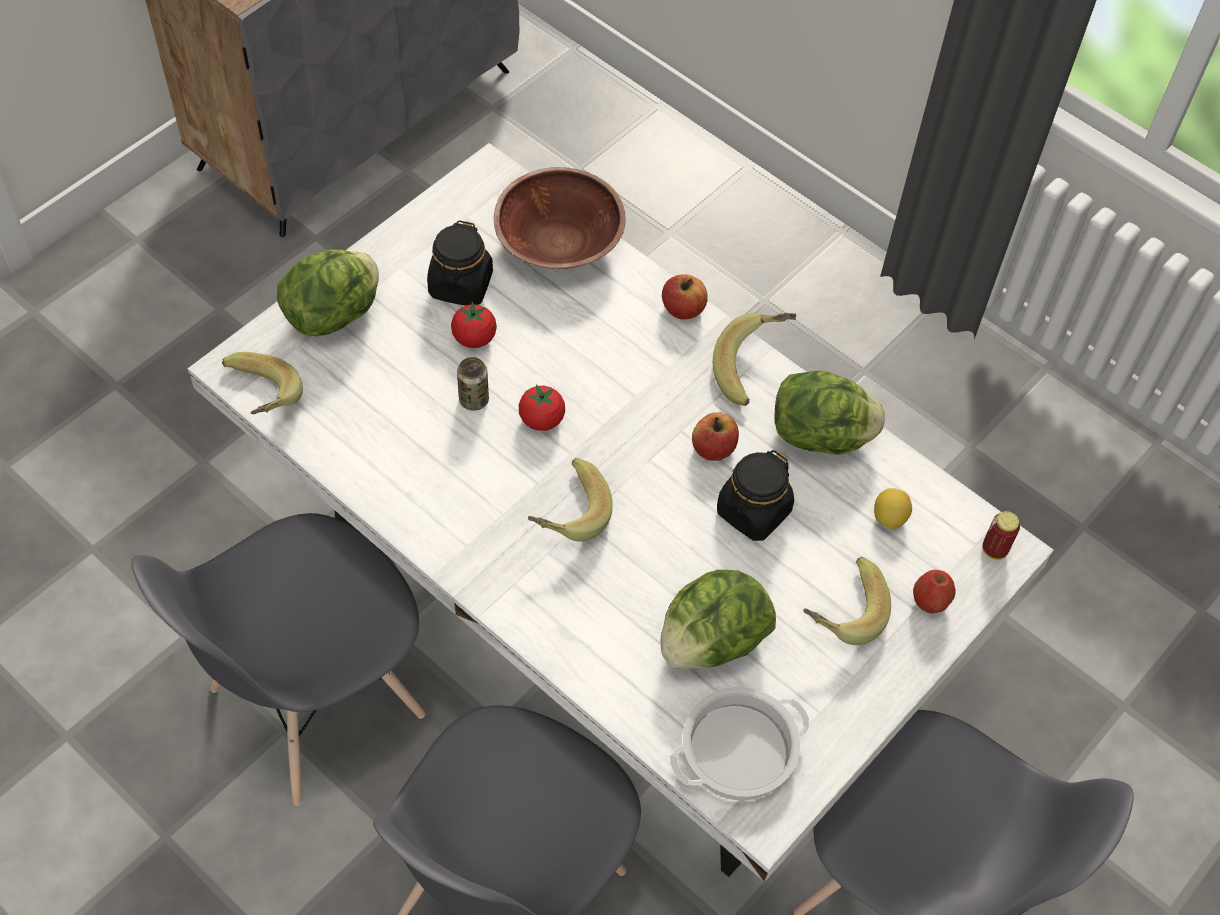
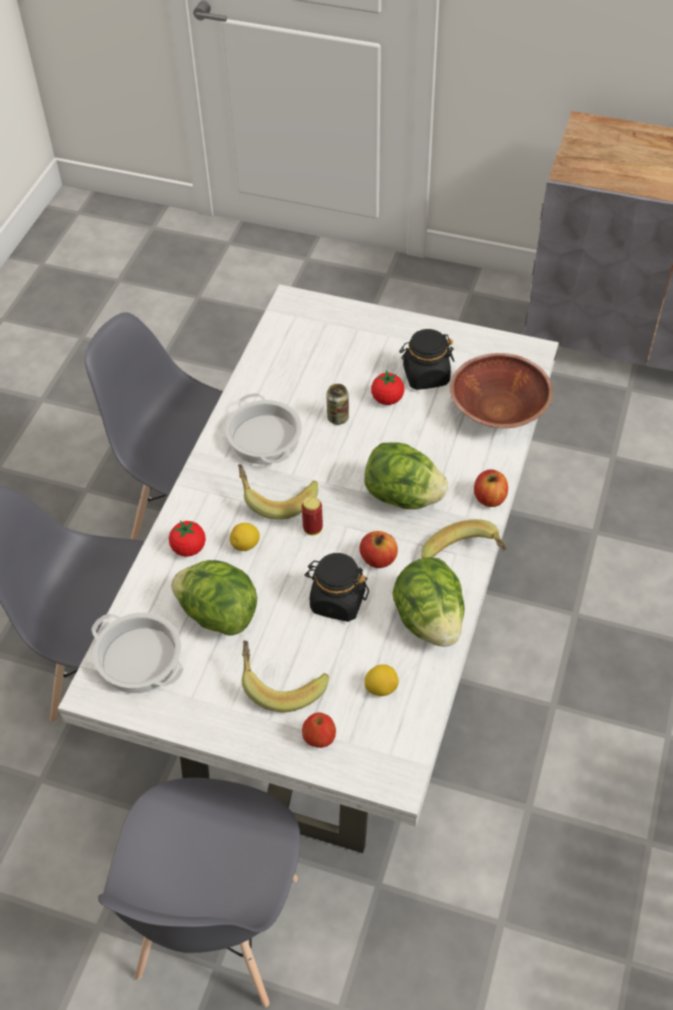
camera: 70 degrees right, 5 degrees down
(258, 400) = (274, 322): banana -> none
(334, 314) = (361, 328): lettuce -> lettuce (403, 496)
(461, 488) = (265, 438): none -> cooking pot
(541, 420) = (343, 457): tomato -> tomato (189, 548)
(622, 574) = (245, 545): none -> lemon
(994, 550) = (392, 770): can -> can (313, 529)

